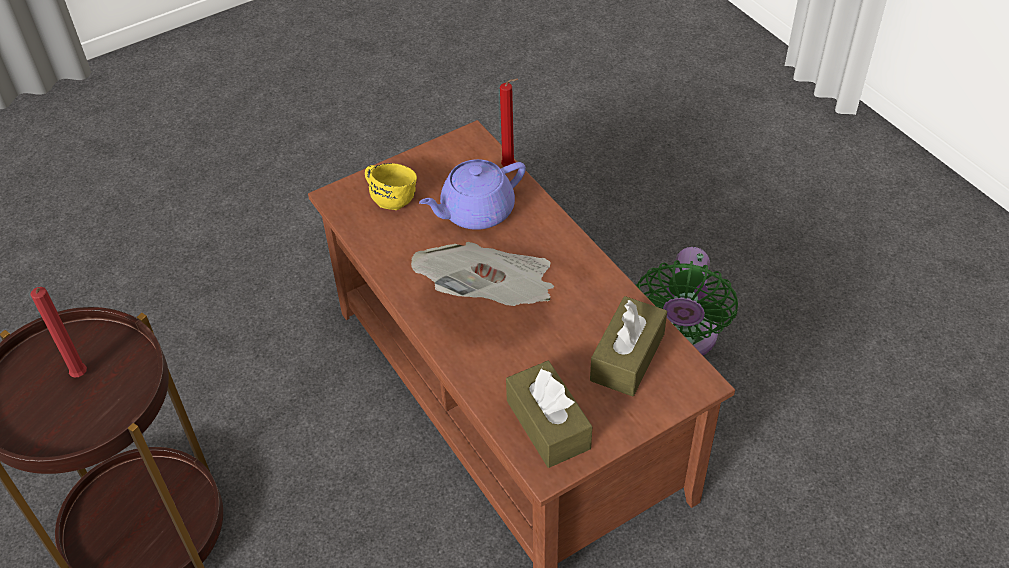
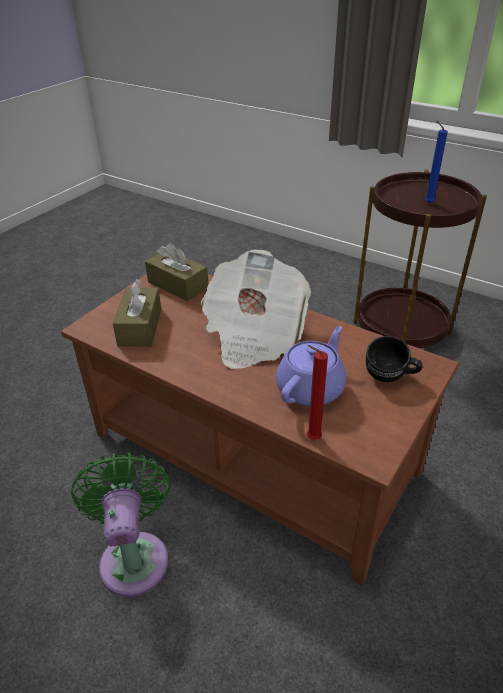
camera: 155 degrees right, 10 degrees down
(80, 377) = (427, 202): red candle -> blue candle
(391, 197) = (390, 378): yellow mug -> black mug

